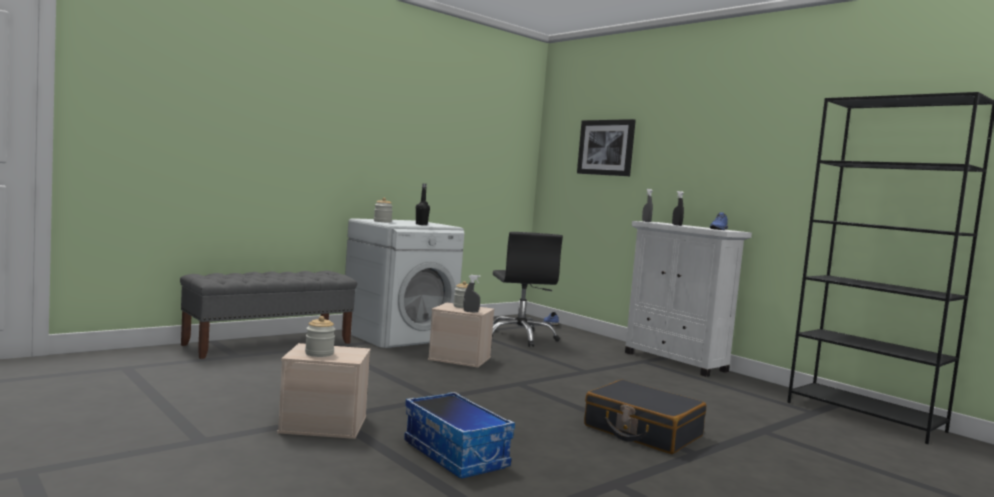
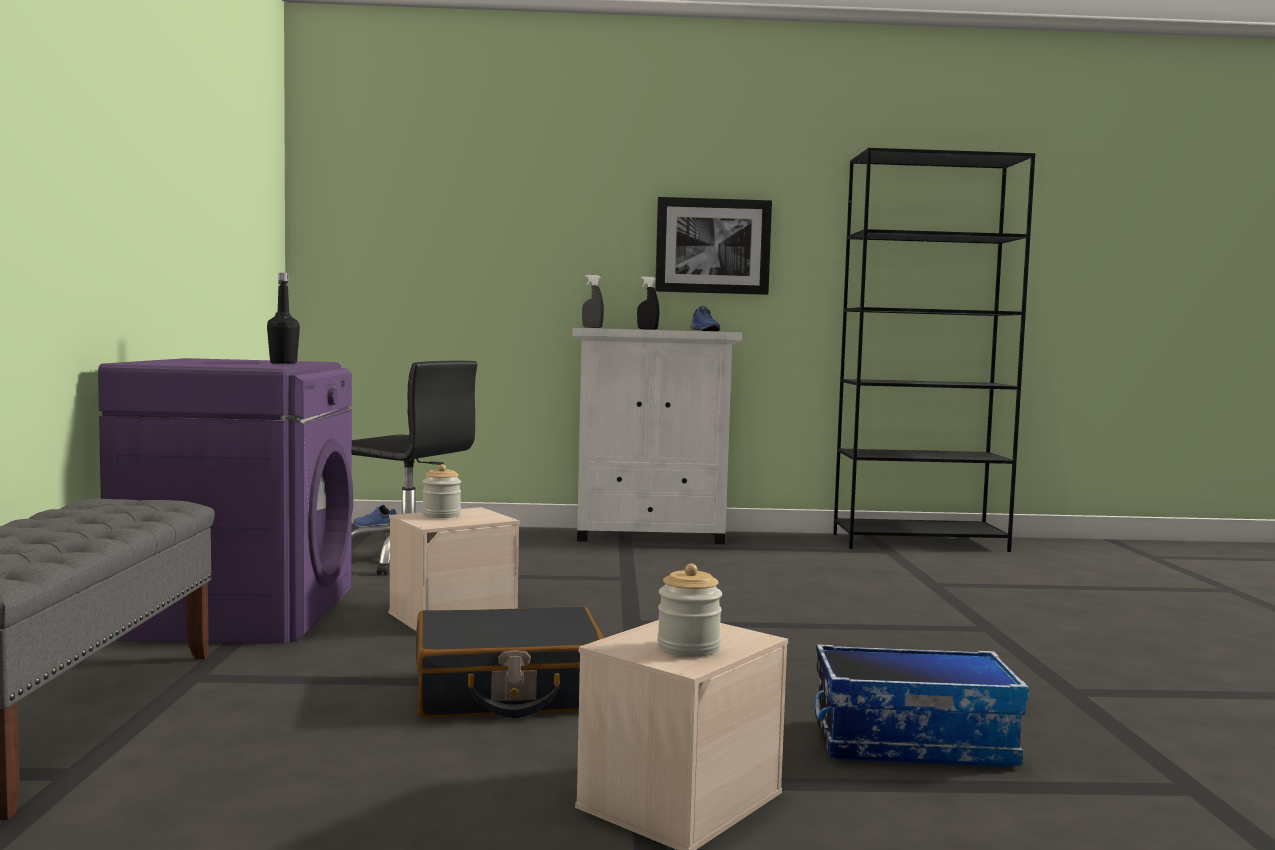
camera: 50 degrees left, 0 degrees up
(382, 221) = (206, 364): jar -> none
(402, 335) = (243, 612): white washing machine -> purple washing machine
(471, 312) = (488, 519): grey spray bottle -> none
(606, 147) = (453, 207): picture -> picture (713, 246)
(642, 431) = (895, 626): black suitcase -> black suitcase (508, 691)

